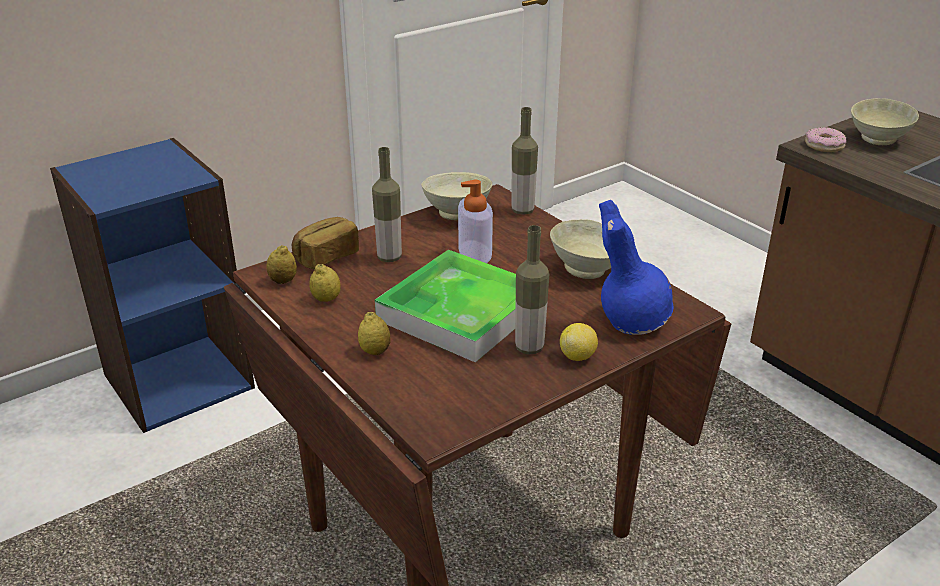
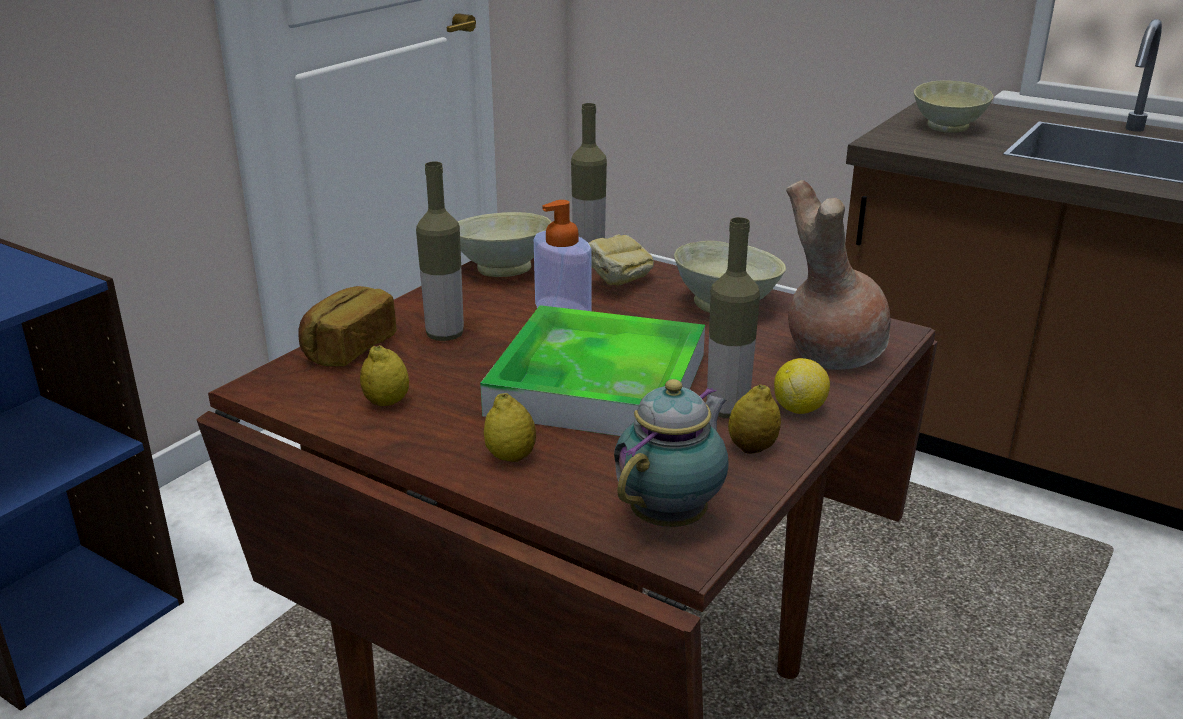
camera: 20 degrees left, 5 degrees down
(283, 281) = (301, 390): lemon -> lemon (752, 448)
(443, 411) = (672, 516): none -> teapot
(525, 238) = (617, 284): none -> bread
(630, 321) = (830, 355): blue vase -> brown vase
(824, 146) = (898, 140): donut -> none

